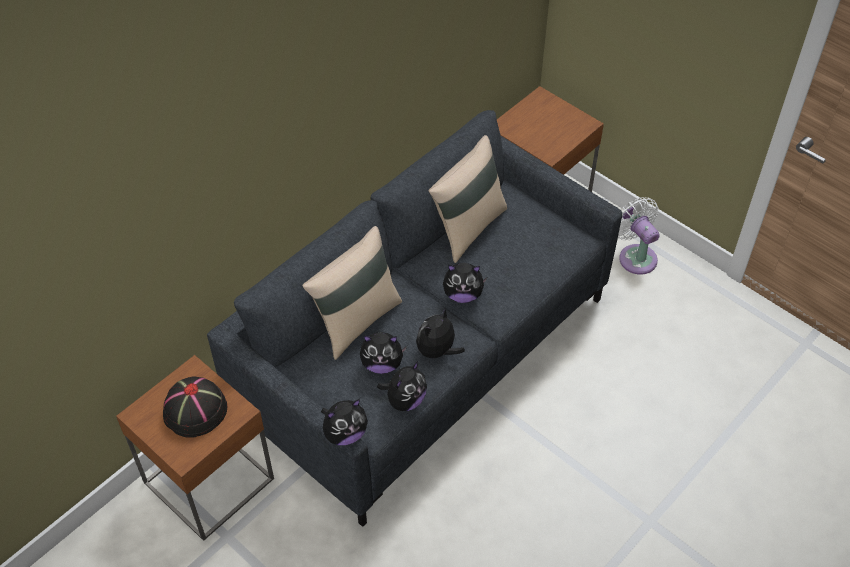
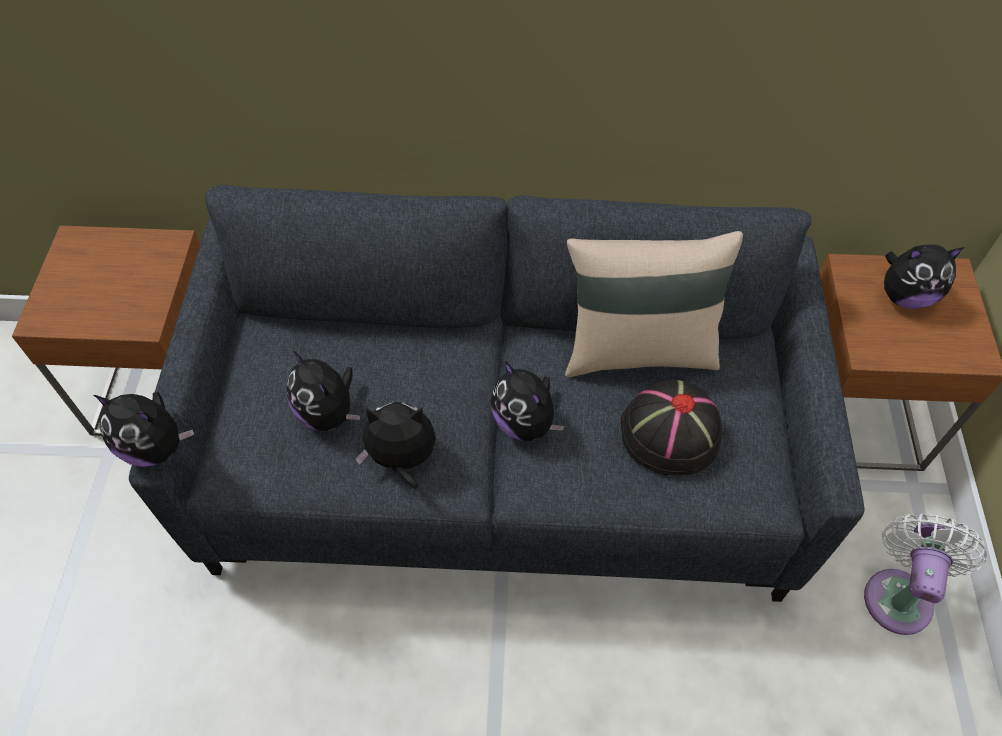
camera: 50 degrees right, 5 degrees up
(195, 411) = (114, 284): black hat -> black hat (669, 433)
(356, 320) = (374, 339): beige pillow -> none
(405, 400) = (294, 479): plush toy -> plush toy (905, 296)

